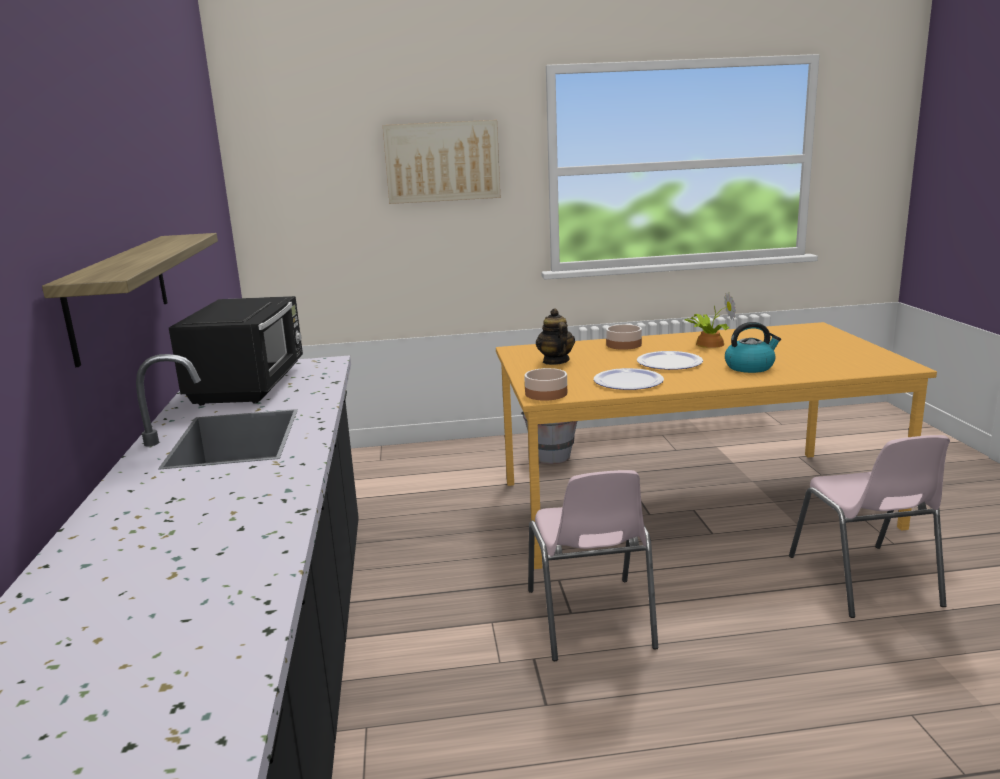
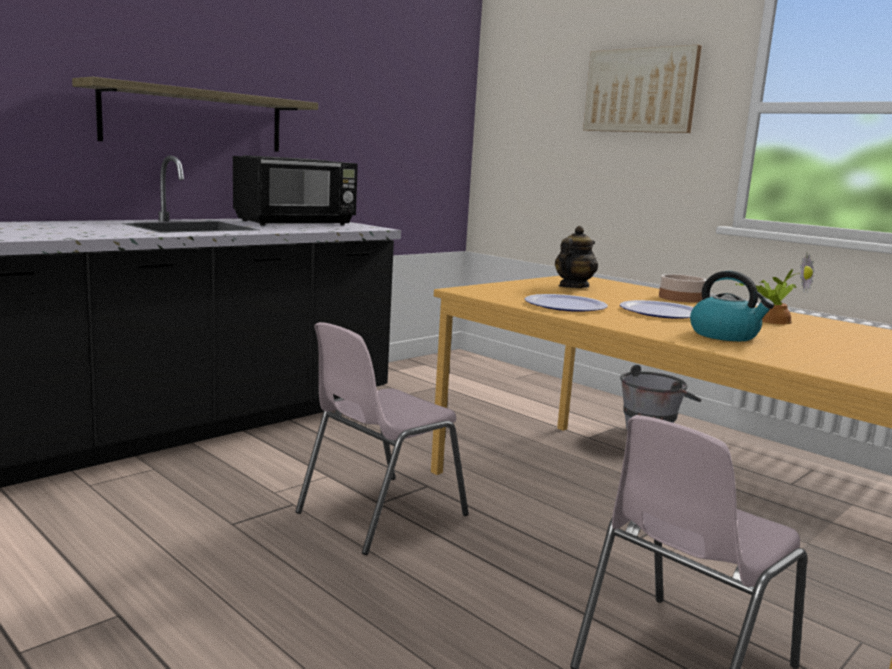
camera: 50 degrees right, 5 degrees down
(545, 394) = (475, 290): bowl -> none

